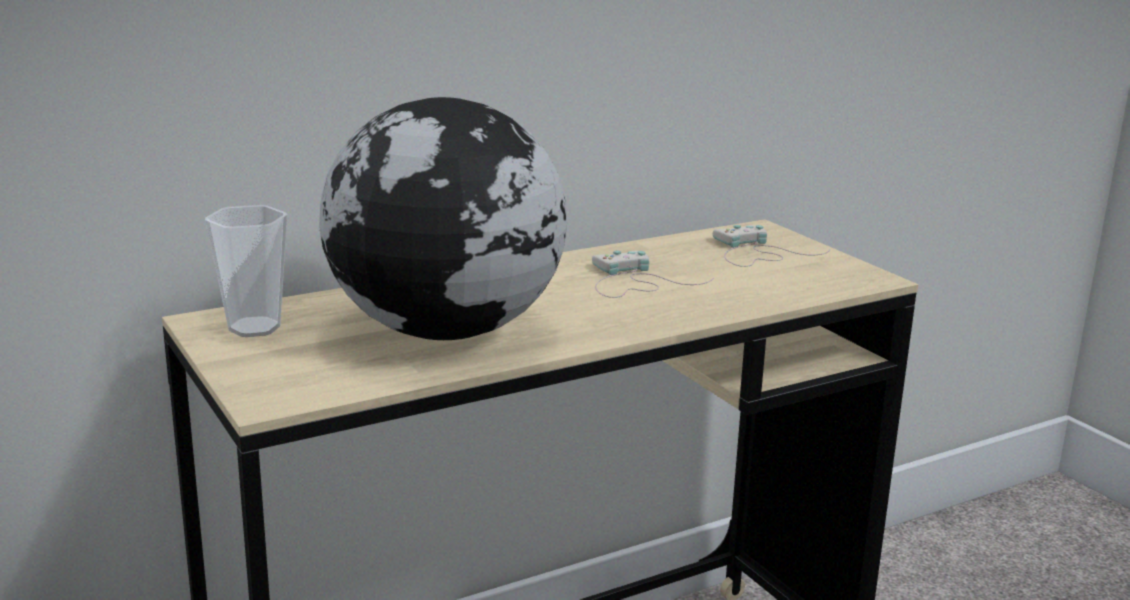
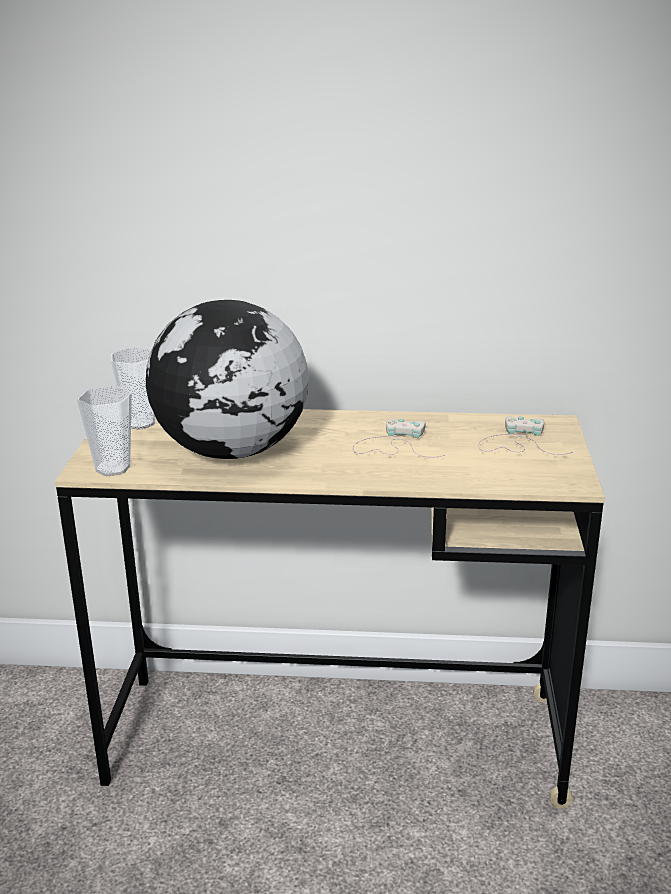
camera: 35 degrees right, 5 degrees up
(308, 389) = (112, 468): none -> cup

